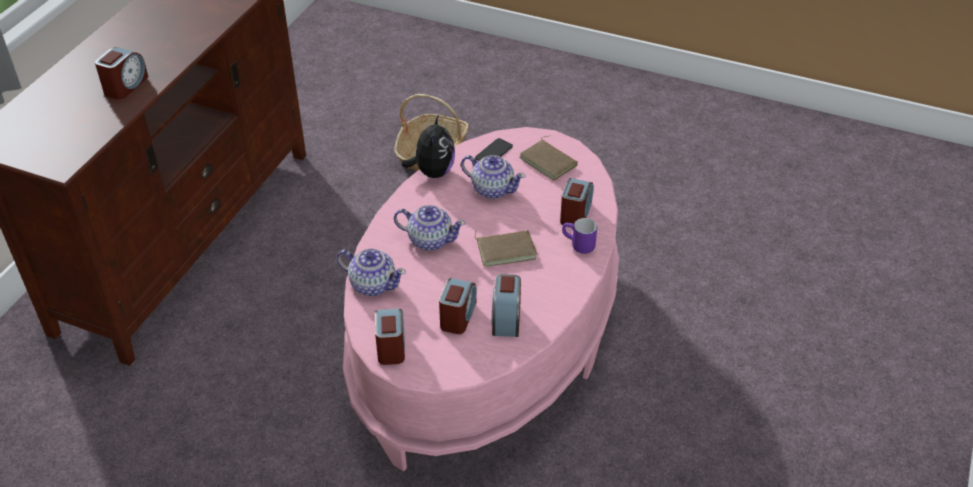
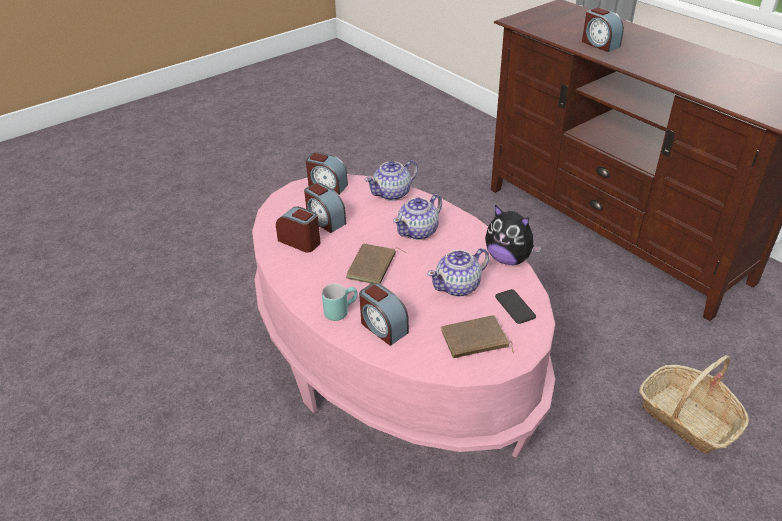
camera: 120 degrees right, 5 degrees down
(577, 246) = (340, 310): purple mug -> turquoise mug

